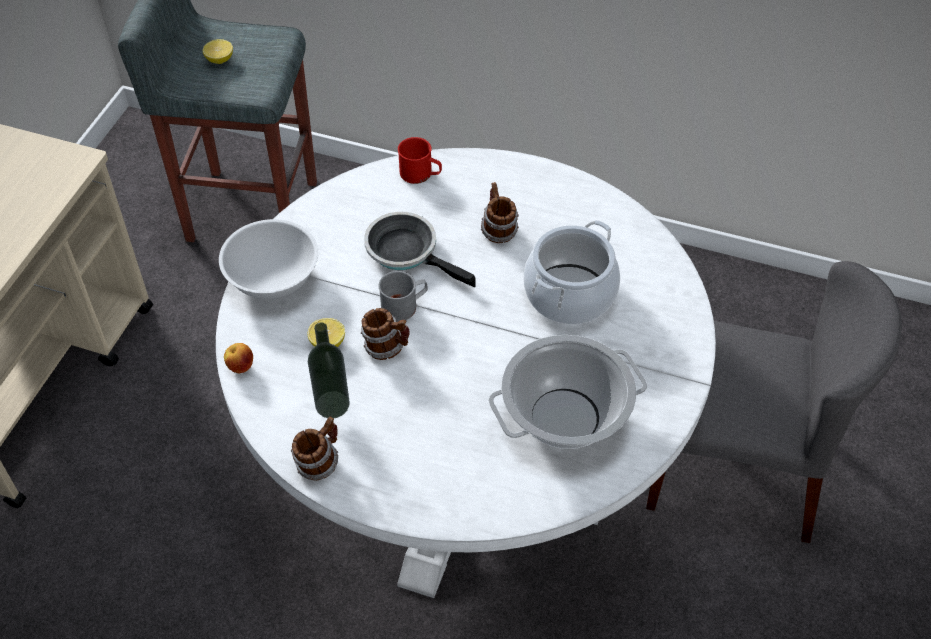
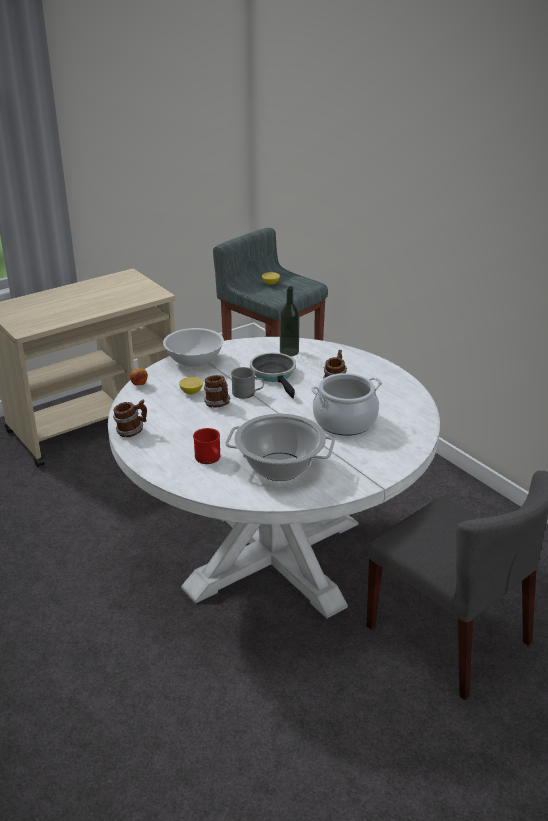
camera: 35 degrees right, 20 degrees down
(332, 404) = (165, 414): bottle -> bottle (289, 352)
(420, 174) = (319, 350): red mug -> red mug (209, 459)

